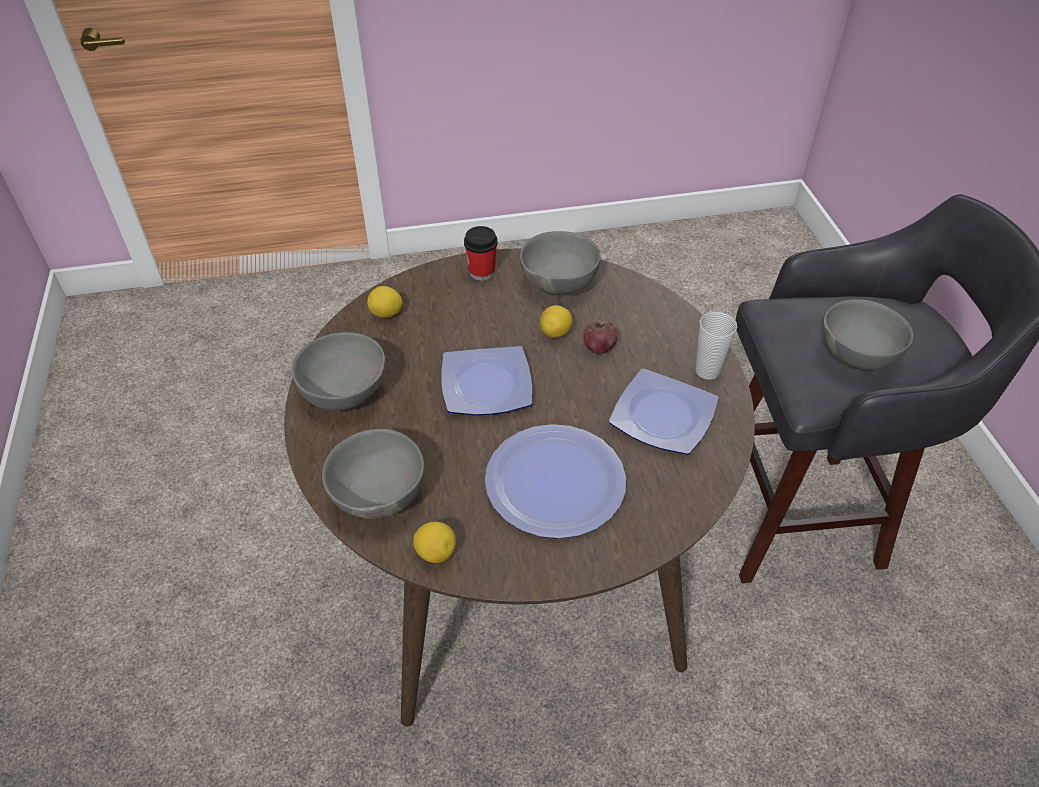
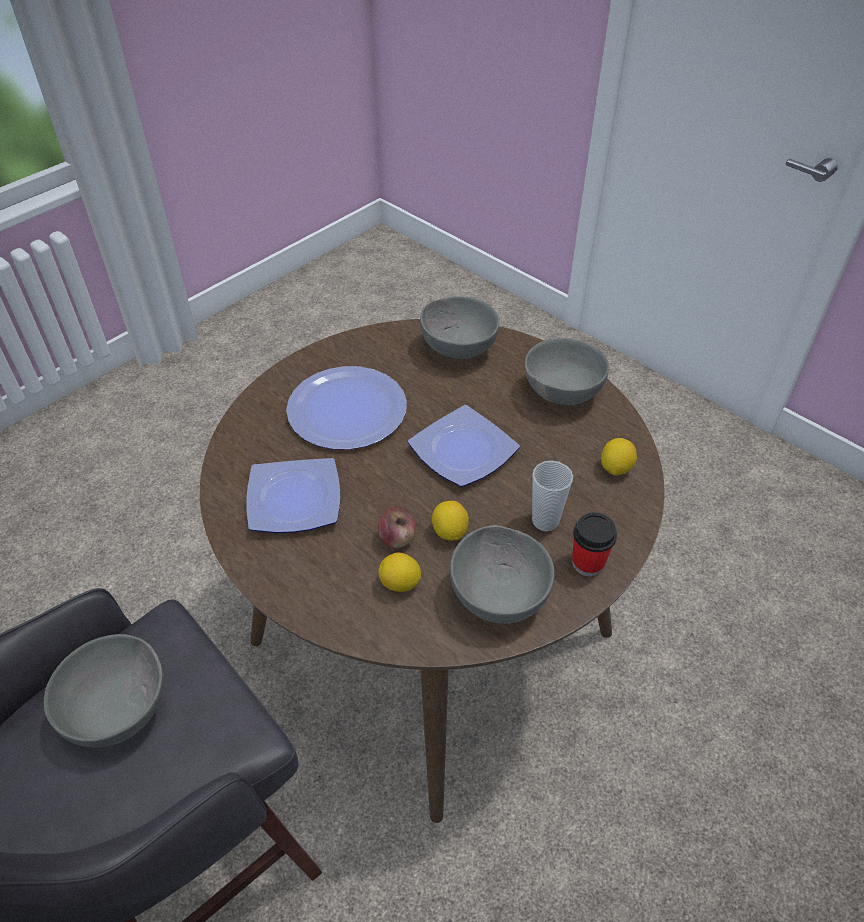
camera: 145 degrees right, 0 degrees up
(436, 552) = (390, 338): lemon -> lemon (400, 583)
(707, 371) = (276, 569): cup -> cup (545, 521)

